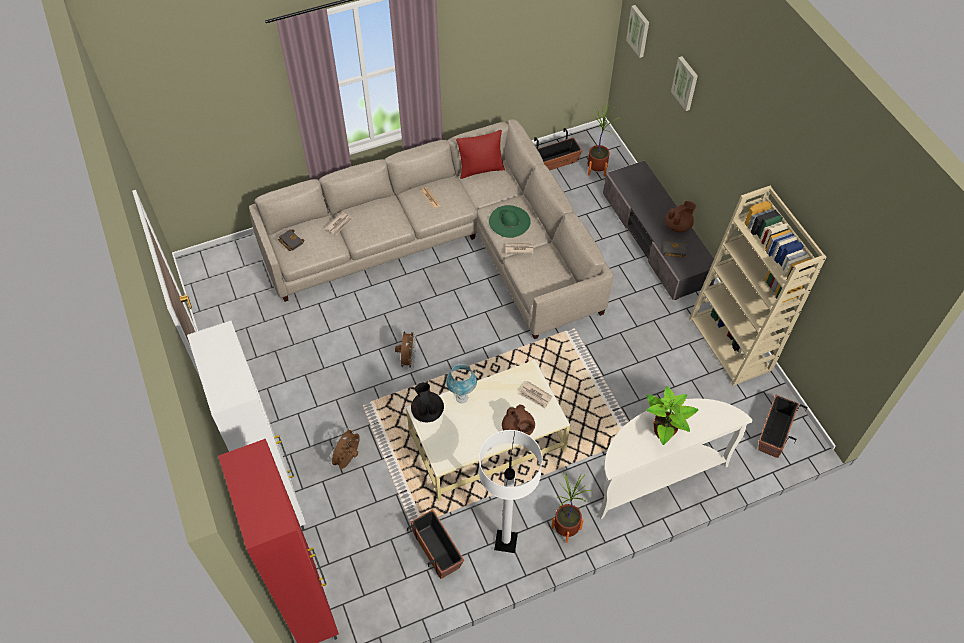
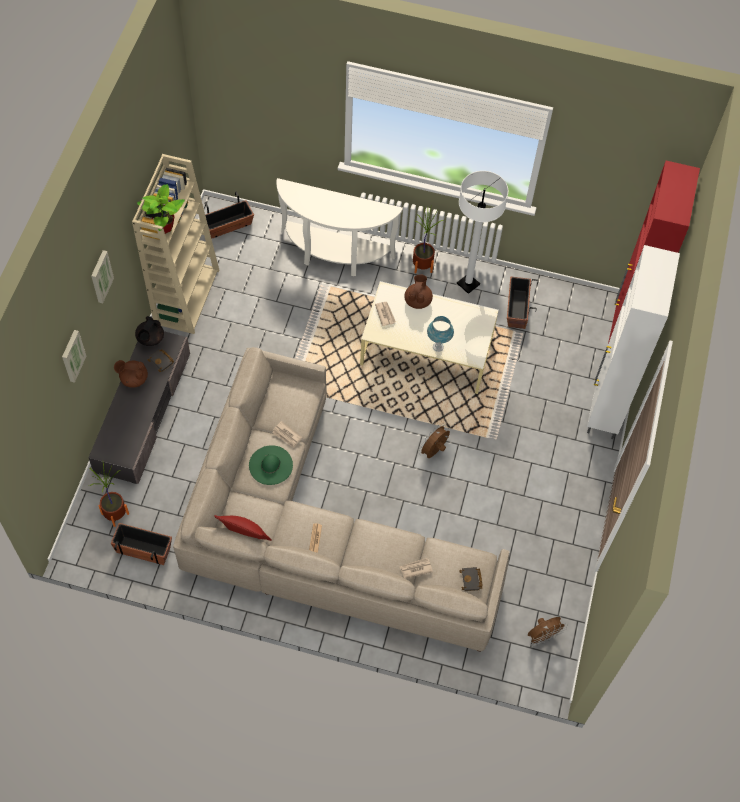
camera: 145 degrees left, 5 degrees up
(348, 459) = (535, 407): brown fan -> brown fan (543, 636)
(427, 411) = (470, 354): black teapot -> black teapot (150, 339)
(639, 31) = (34, 447): picture -> picture (100, 276)
(664, 432) = (340, 208): potted plant -> potted plant (164, 226)

